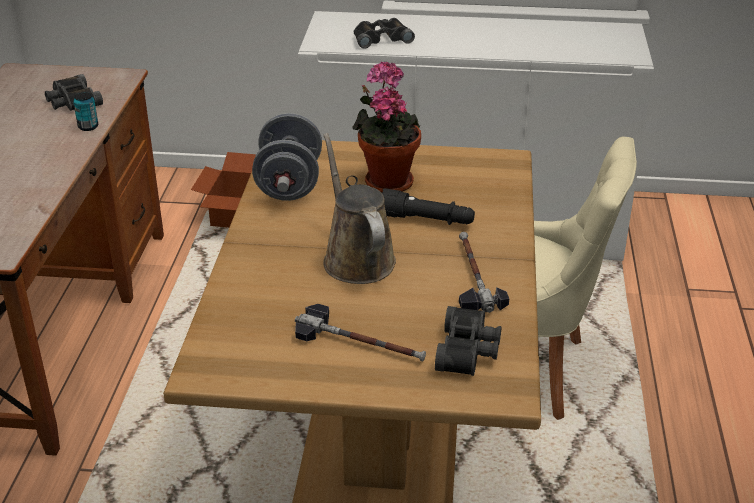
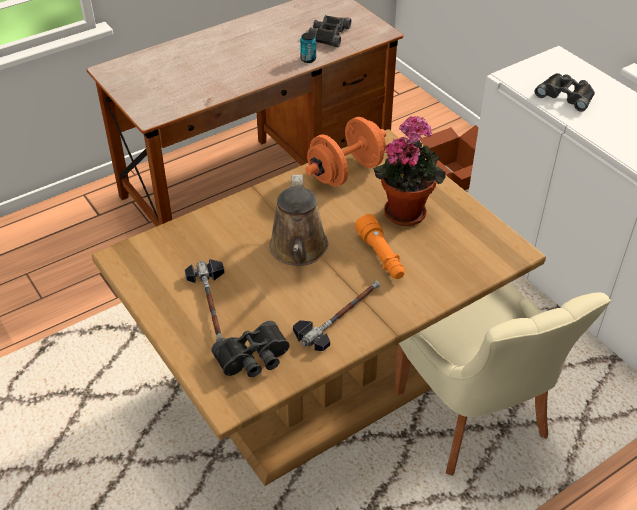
camera: 50 degrees right, 10 degrees up
(289, 184) = (346, 172): grey dumbbell -> orange dumbbell
(356, 258) = (298, 250): brown watering can -> brown watering can turned 150 degrees clockwise
(426, 220) = (381, 256): black flashlight -> orange flashlight

